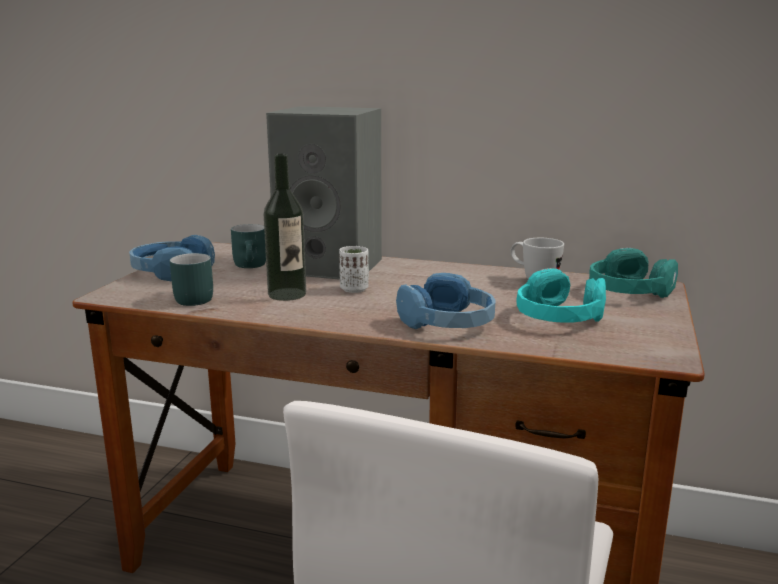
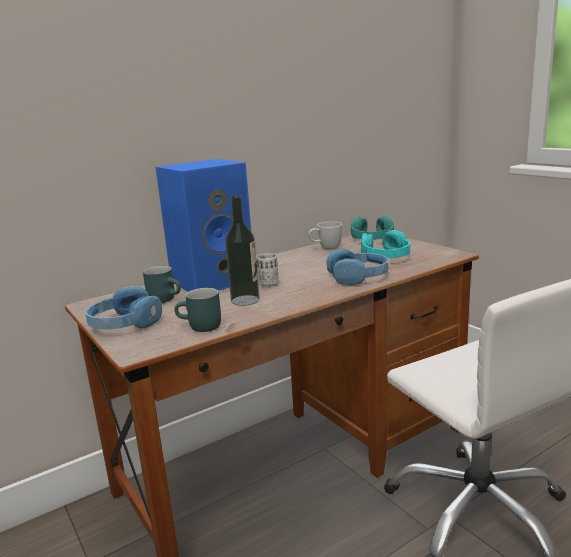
camera: 50 degrees left, 0 degrees up
(333, 266) = (213, 280): grey speaker -> blue speaker

